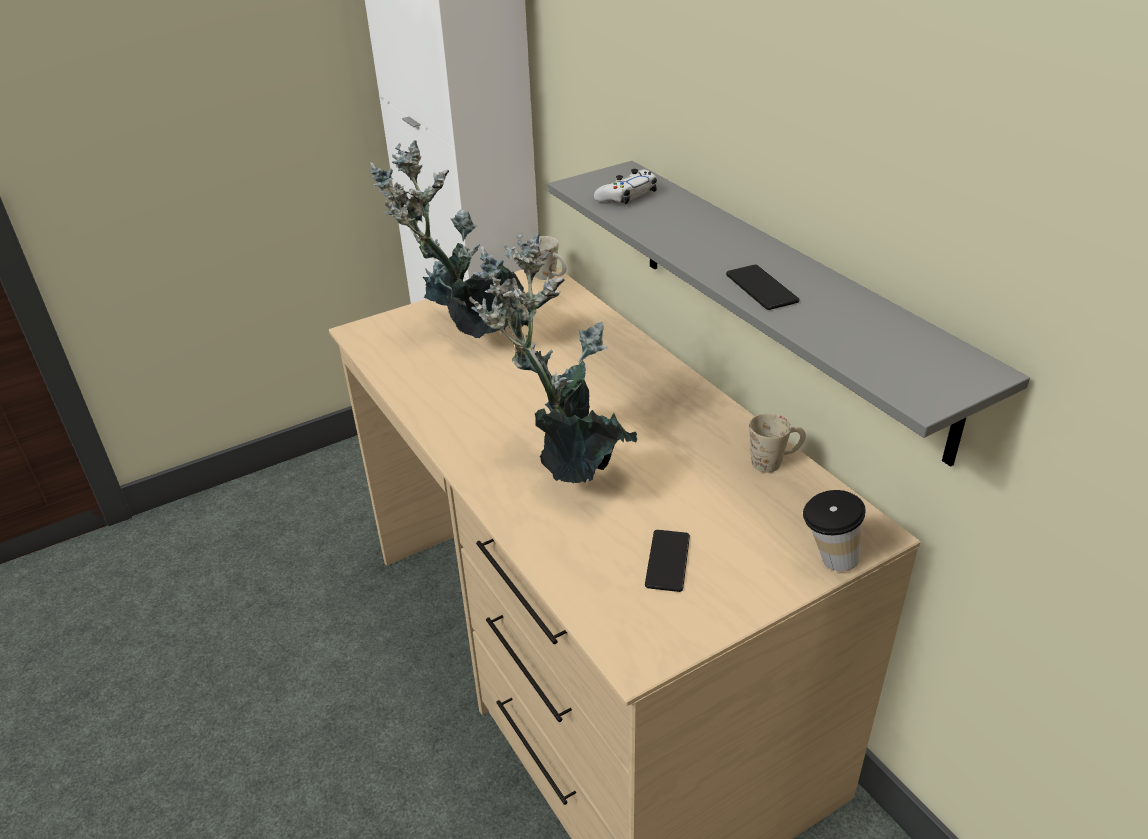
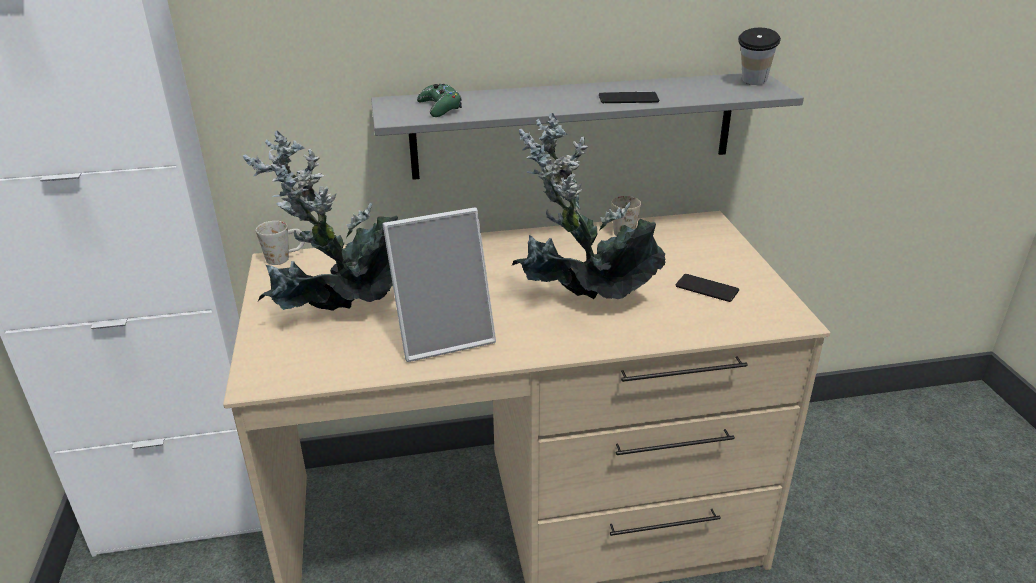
camera: 70 degrees left, 5 degrees down
(465, 397) = (443, 335): none -> picture frame
(627, 196) = (440, 107): white game controller -> green game controller
(827, 560) = (727, 239): cup -> cup (752, 84)

